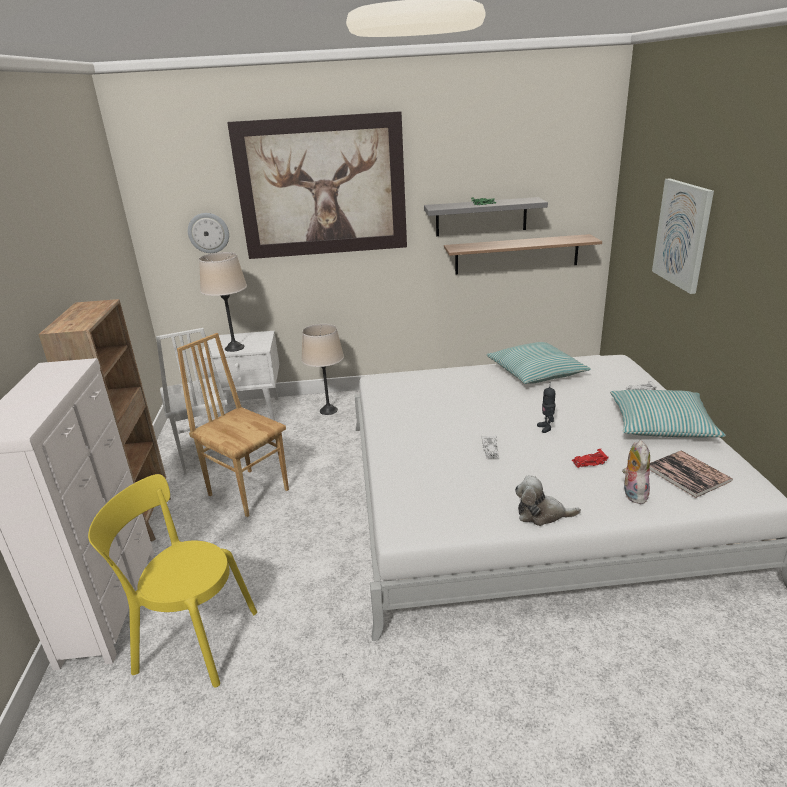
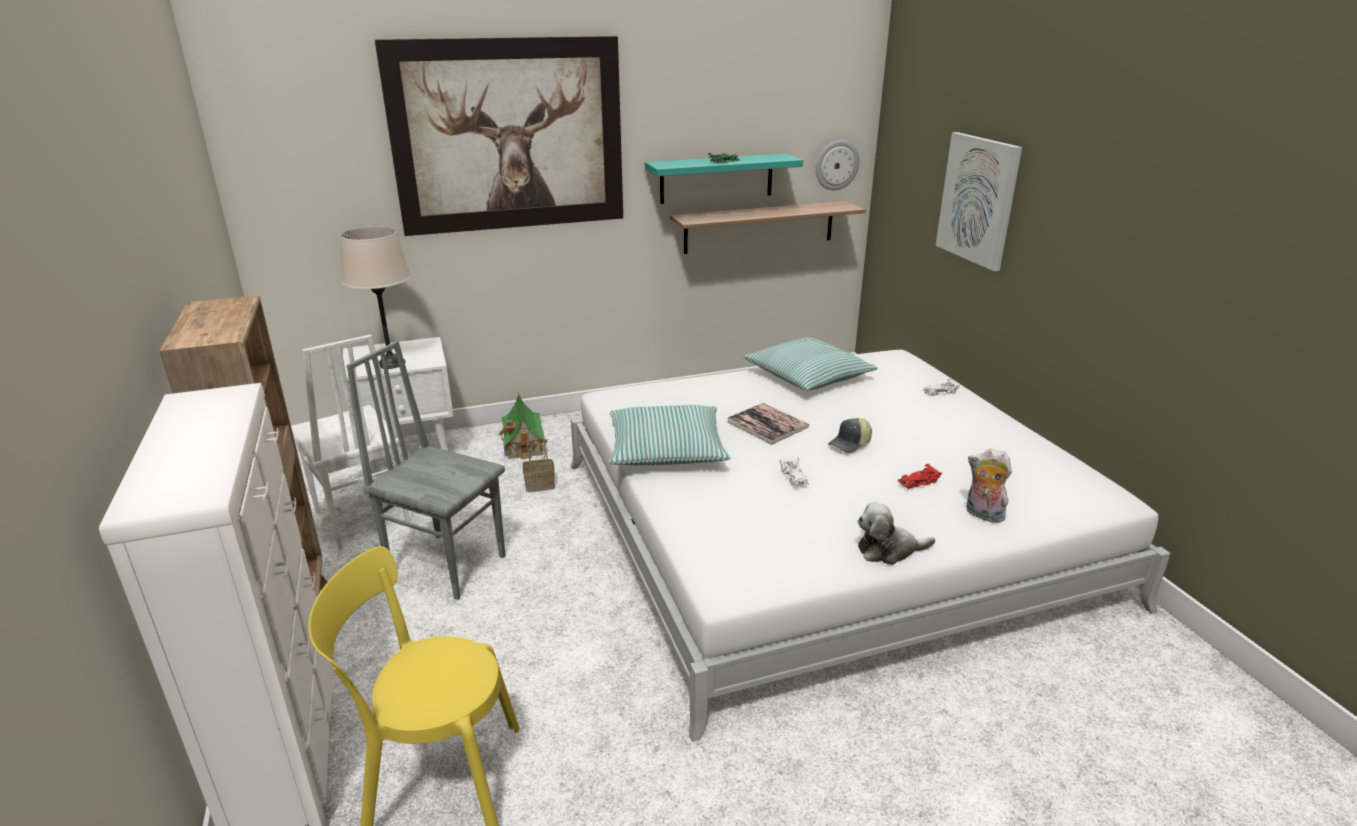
camera: 15 degrees left, 0 degrees up
(208, 233) = (344, 199): wall clock -> wall clock (836, 165)
(249, 491) = (447, 564): brown chair -> grey chair
(328, 410) = (524, 444): beige table lamp -> toy house
(330, 440) = (541, 484): none -> basket
(481, 217) = (716, 178): grey shelf -> turquoise shelf
(546, 428) = (850, 444): toy robot -> cap
(632, 494) = (982, 515): plush toy -> plush toy turned 45 degrees counterclockwise
(661, 424) = (980, 430): pillow -> pillow (666, 449)
(688, 474) = (1035, 486): book -> book (767, 424)

